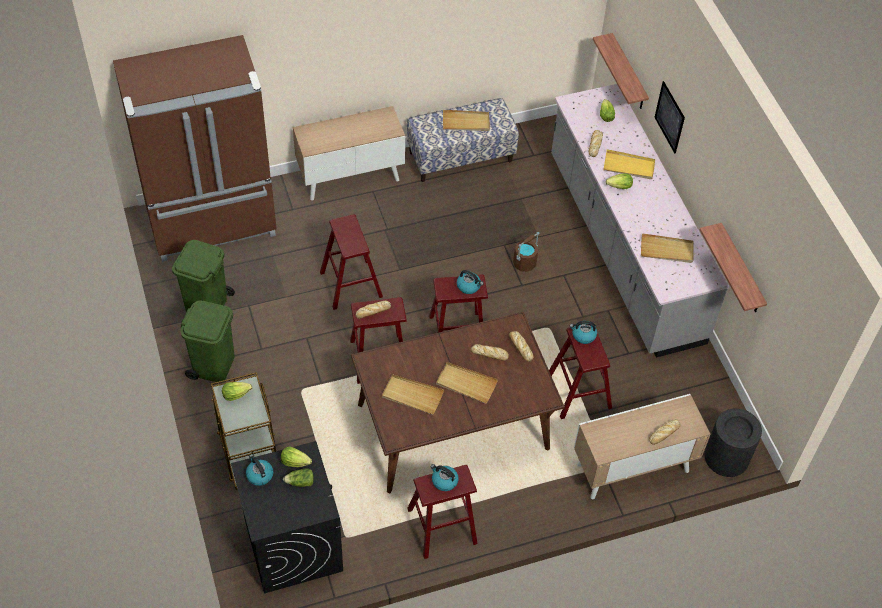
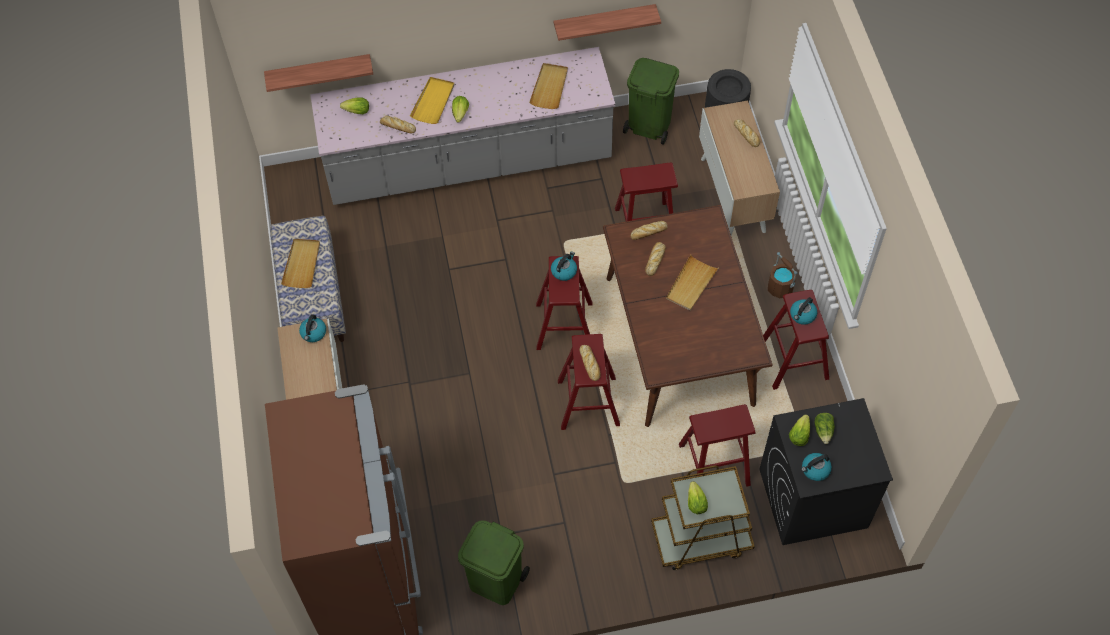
camera: 80 degrees left, 5 degrees up
(214, 364) = (581, 574): green trash can -> green trash can (648, 125)
(351, 284) = (484, 424): red stool -> red stool (714, 464)
(412, 395) = (703, 334): beige tray -> none
(524, 263) = (477, 253): brown bucket -> brown bucket (780, 288)
(583, 335) = (636, 179): kettle -> kettle (313, 333)
(669, 117) = (416, 33): picture -> none

